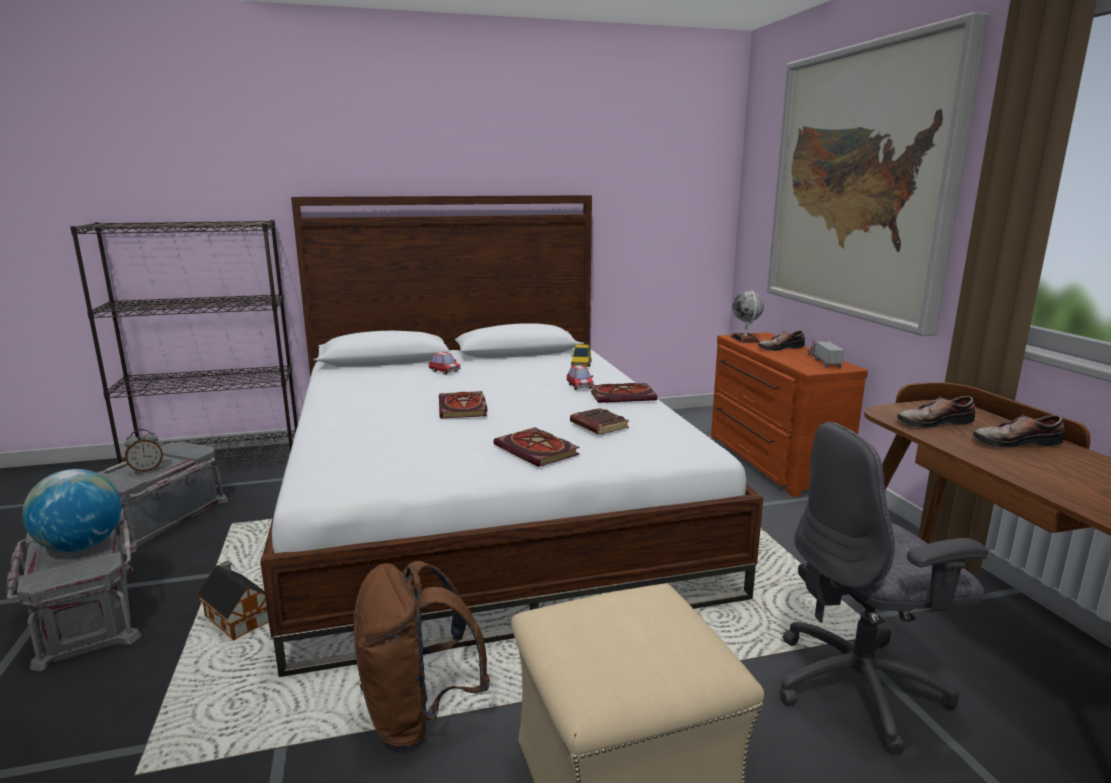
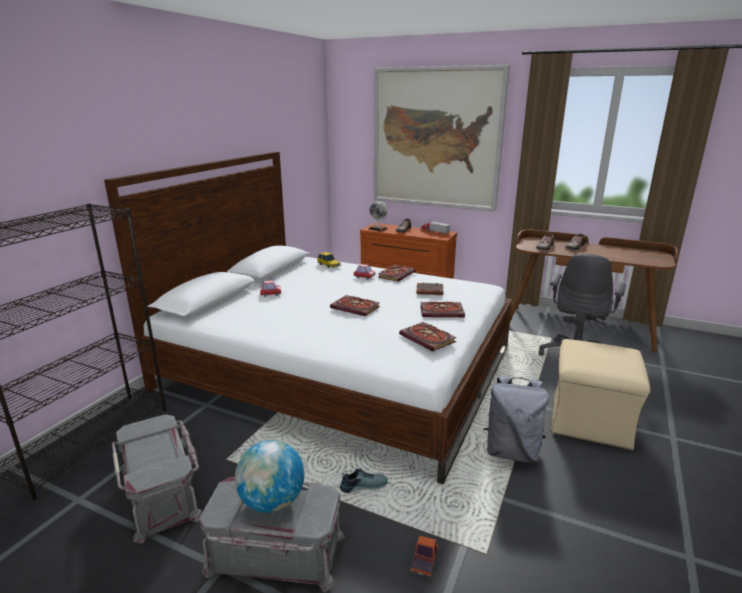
camera: 50 degrees left, 5 degrees up
(101, 722) = (424, 561): none -> toy truck
(146, 469) = (160, 451): alarm clock -> none
(238, 618) = (363, 485): toy house -> shoe
(417, 465) = (429, 338): none -> book
(418, 715) = (512, 451): brown backpack -> grey backpack

